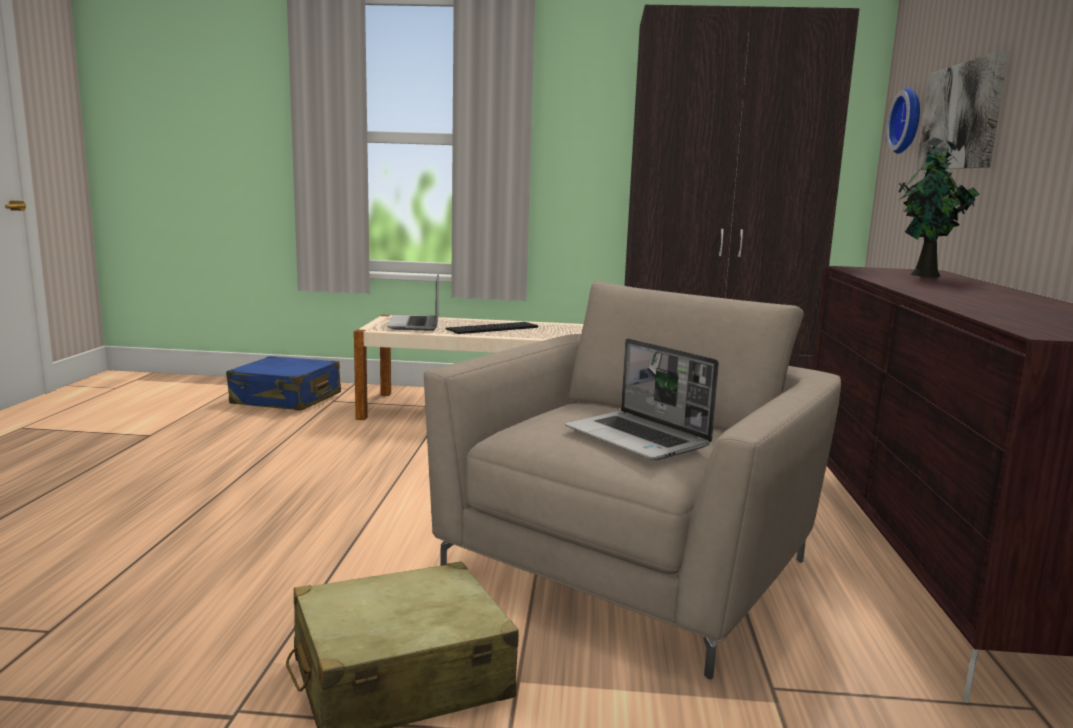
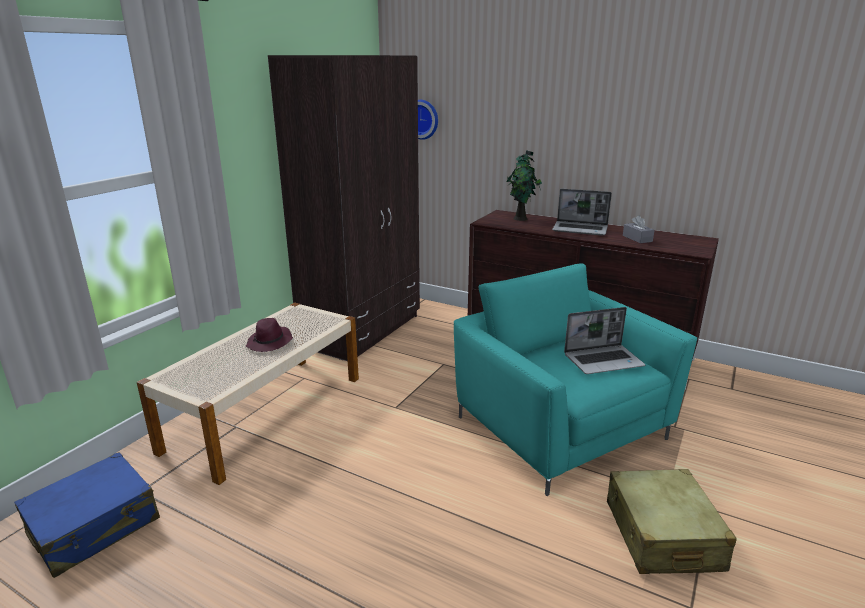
camera: 65 degrees left, 10 degrees up
(415, 324) = (213, 372): laptop -> laptop (580, 229)
(492, 328) = (270, 343): keyboard -> purple hat
(628, 565) = (560, 427): beige armchair -> turquoise armchair
(961, 117) = (488, 126): picture -> none
(1013, 309) = (637, 238): none -> grey tissue box

